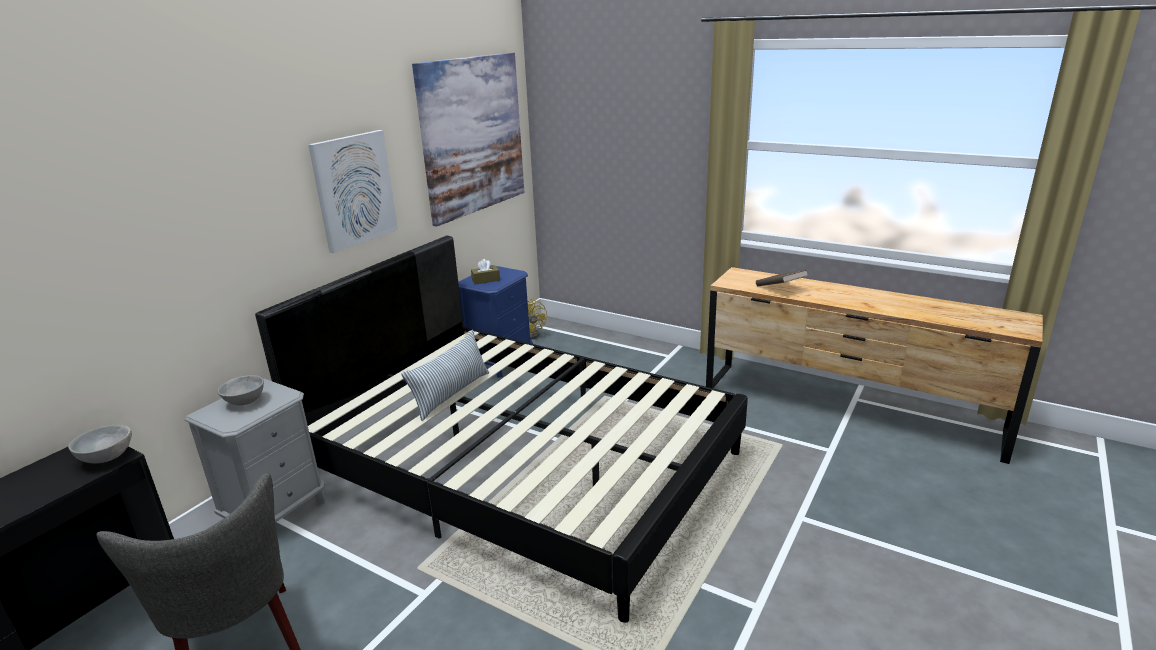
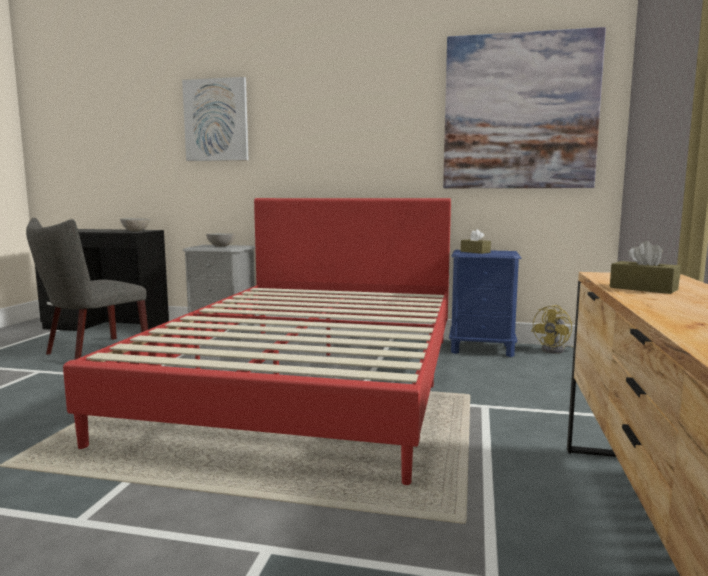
camera: 70 degrees right, 15 degrees down
(354, 190) = (362, 136): picture -> picture (216, 120)
(451, 394) = (323, 302): pillow -> none
(521, 464) = (311, 380): black bed -> red bed
(780, 288) = (643, 288): brown book -> brown tissue box

